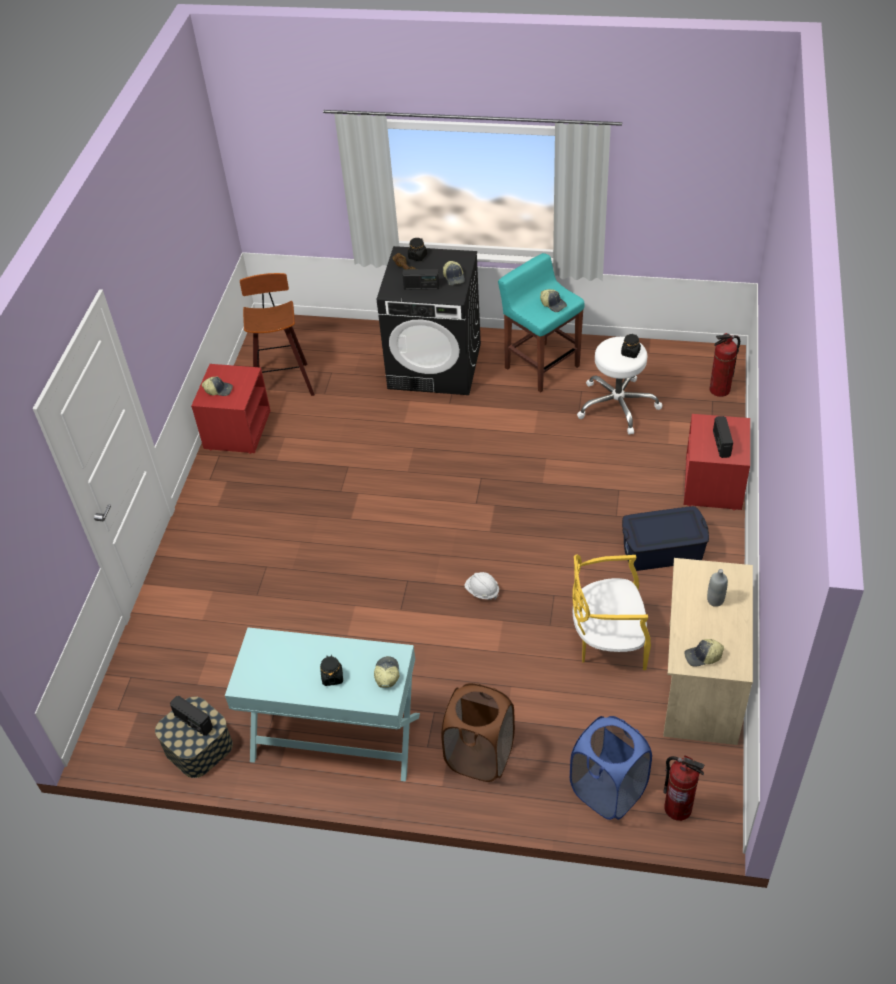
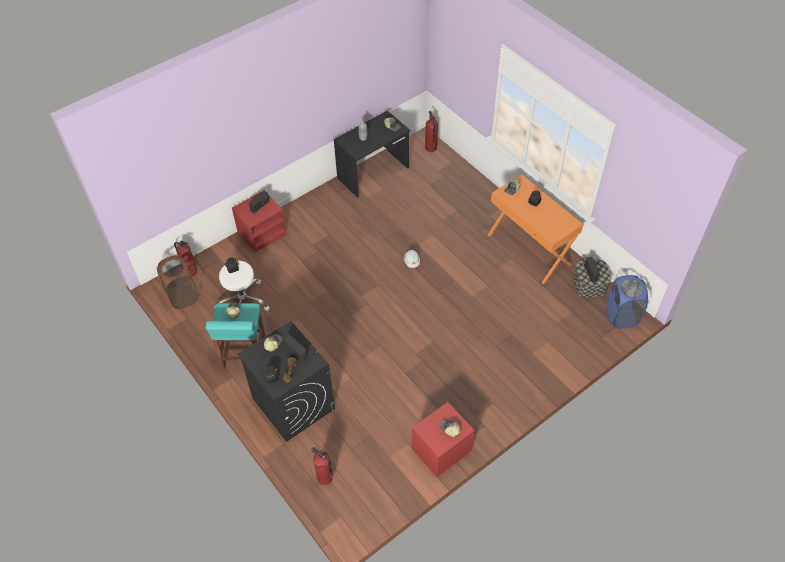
camera: 140 degrees left, 5 degrees up
(282, 381) = (385, 467): stool -> none
(332, 340) = (324, 477): none -> fire extinguisher
(335, 738) = (529, 249): turquoise console table -> orange console table
(479, 756) = (480, 205): brown laundry basket -> brown laundry basket (182, 296)
(608, 641) = (387, 208): yellow chair -> none
(608, 791) = (447, 167): blue laundry basket -> blue laundry basket (621, 316)
(662, 551) = (321, 223): blue storage box -> none
(700, 682) = (373, 173): beige desk -> black desk

